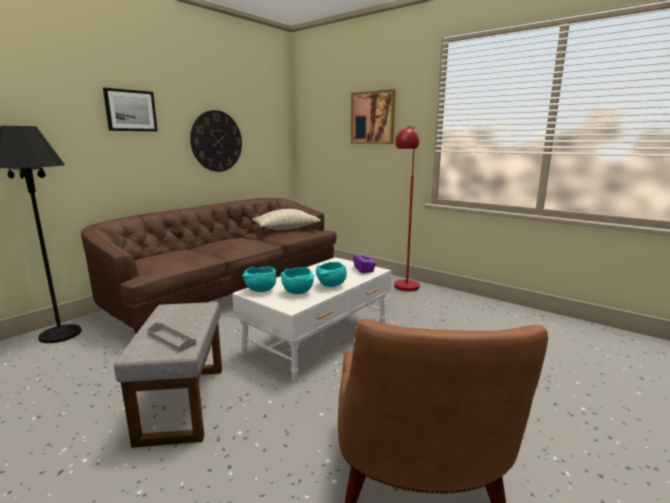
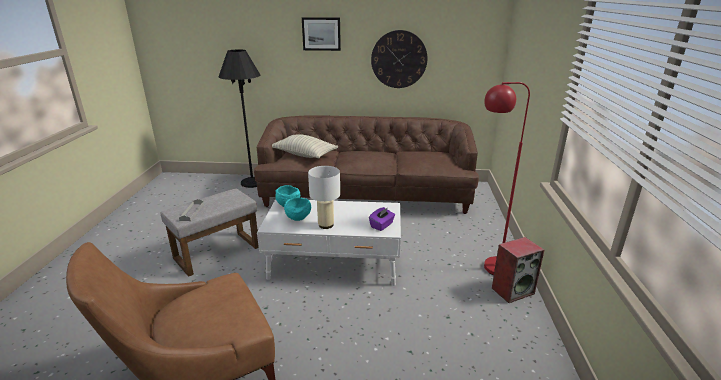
camera: 55 degrees right, 10 degrees up
(286, 229) = (430, 157): pillow -> pillow (304, 155)
(331, 286) = (325, 225): turquoise bowl -> white table lamp
(372, 118) = (541, 53): picture -> none
(434, 292) = (512, 290): none -> speaker

